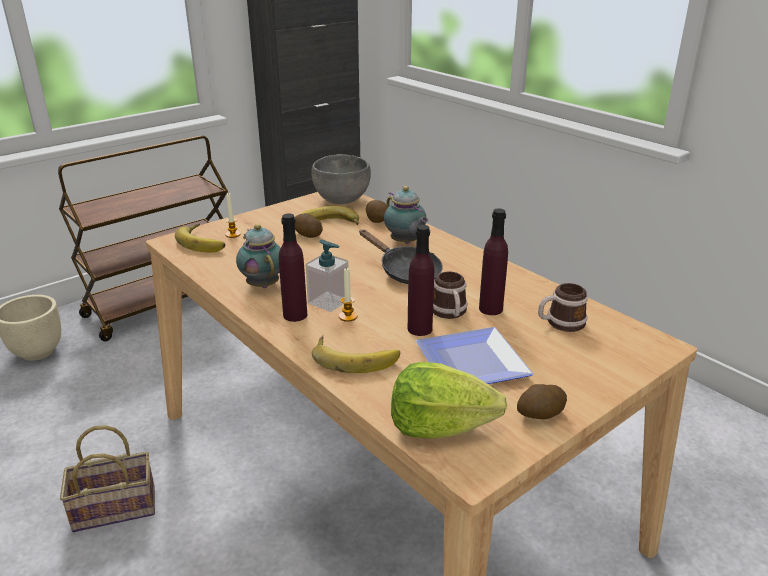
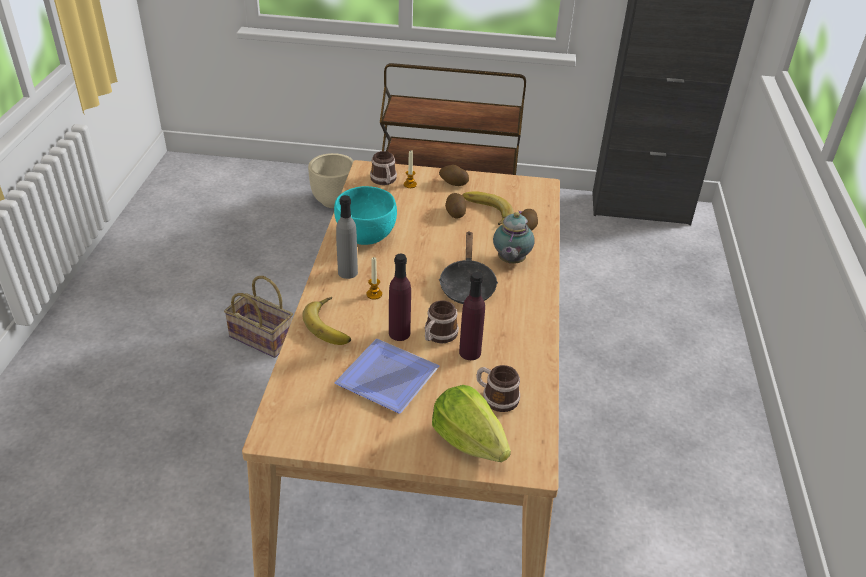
camera: 45 degrees right, 10 degrees up
(204, 242) = (384, 181): banana -> mug
(262, 284) = (366, 237): teapot -> turquoise bowl
(295, 315) = (347, 272): purple bottle -> grey bottle
(328, 301) = (381, 276): soap dispenser -> none
(341, 200) = (531, 194): grey bowl -> none
(440, 427) = (300, 400): lettuce -> lettuce (469, 441)
(540, 415) = (362, 440): potato -> potato (453, 183)

